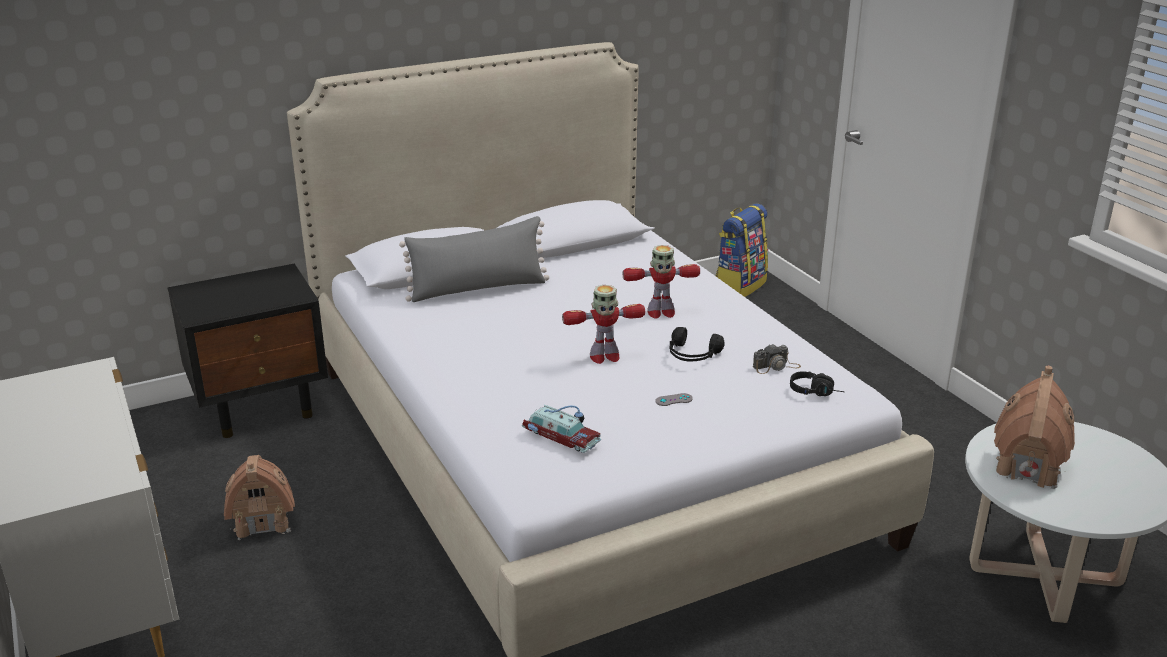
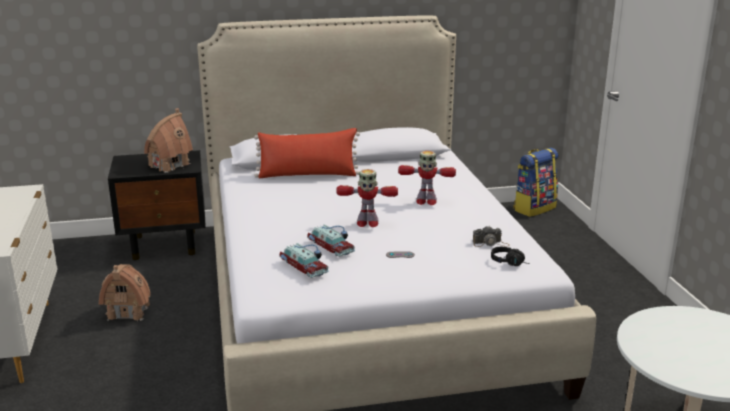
camera: 15 degrees right, 5 degrees down
(478, 289) = (308, 175): grey pillow -> red pillow
(579, 398) = (331, 245): none -> toy car
(692, 355) = (432, 229): black headphones -> none
(1027, 466) = (667, 339): toy house -> toy house (169, 165)

